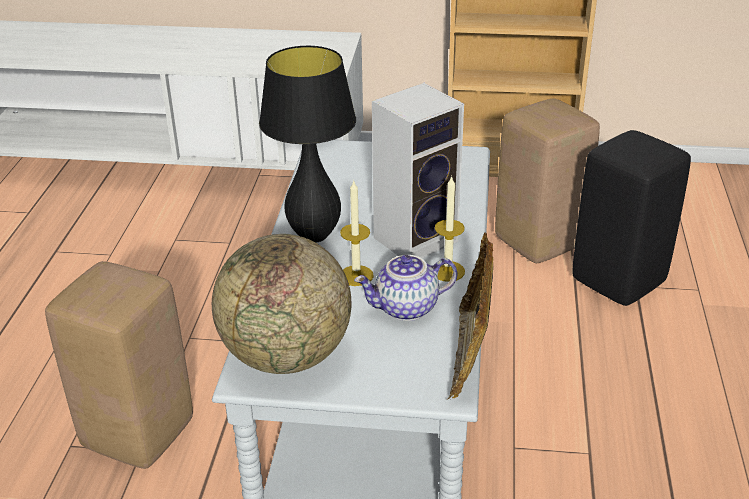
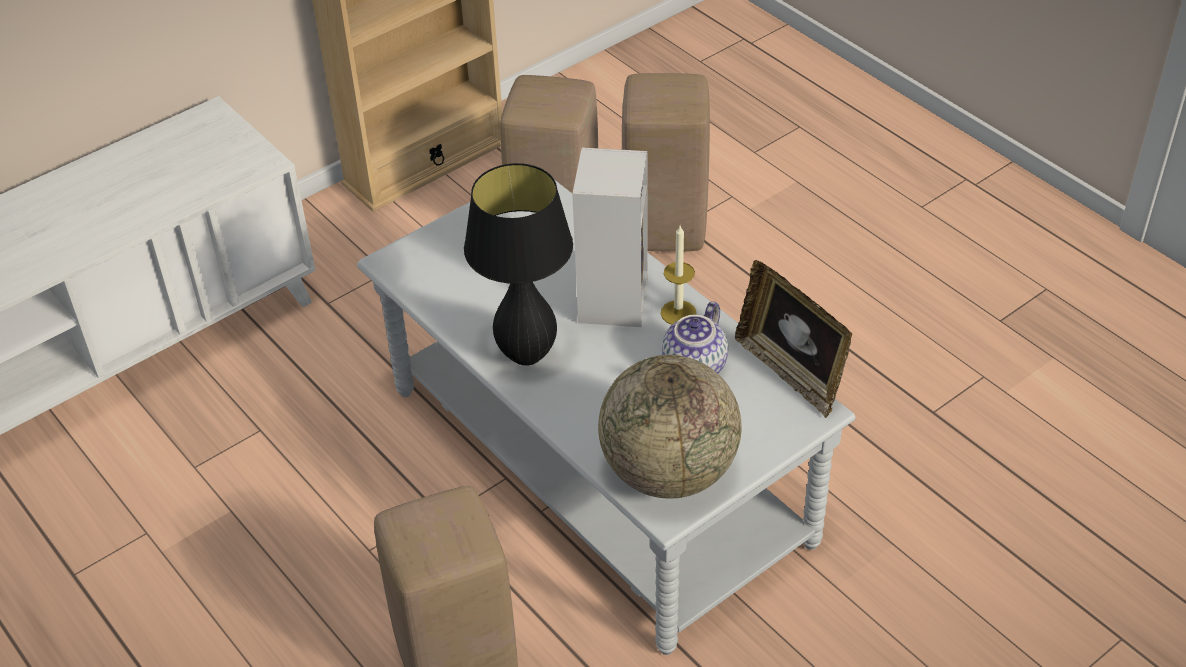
camera: 45 degrees left, 10 degrees up
(356, 275) = (616, 367): candle -> none
(616, 281) = (663, 230): black stool -> beige stool

